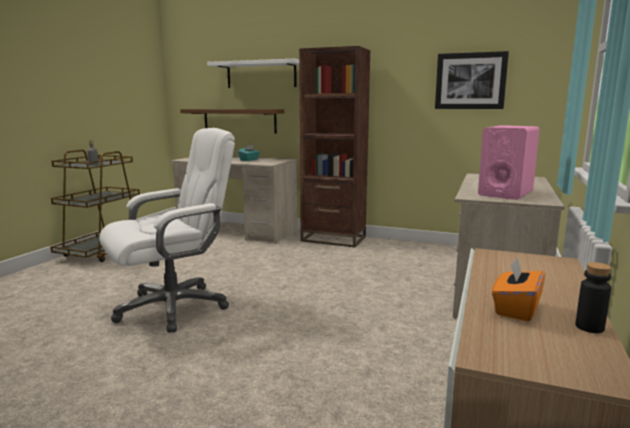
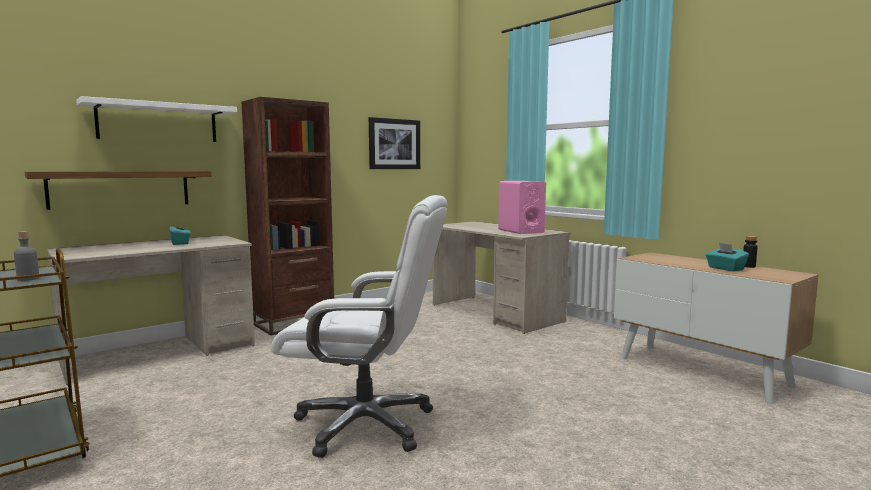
camera: 60 degrees left, 5 degrees down
(173, 307) = (366, 424): white office chair -> white office chair turned 105 degrees clockwise
(516, 309) = (725, 269): orange tissue box -> turquoise tissue box

